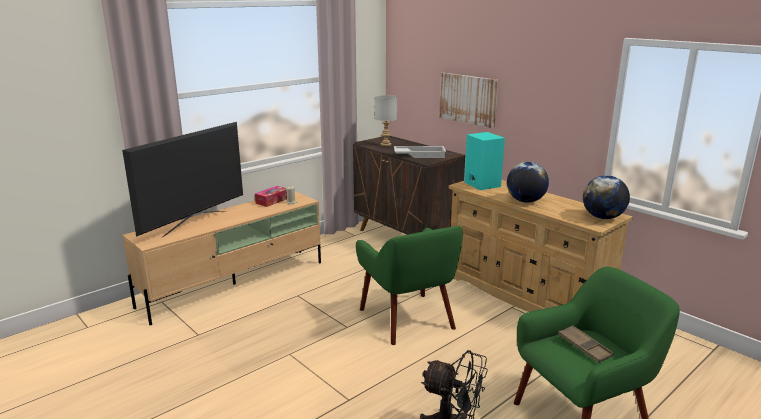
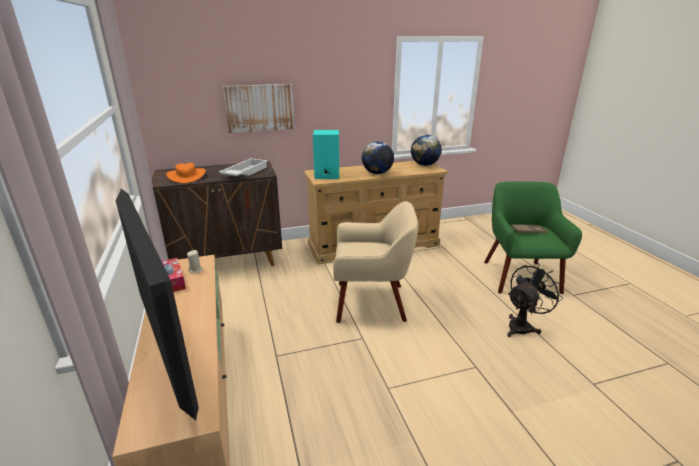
camera: 65 degrees left, 5 degrees up
(385, 144) = (187, 176): grey table lamp -> orange hat
(408, 319) = (372, 302): green armchair -> beige armchair

